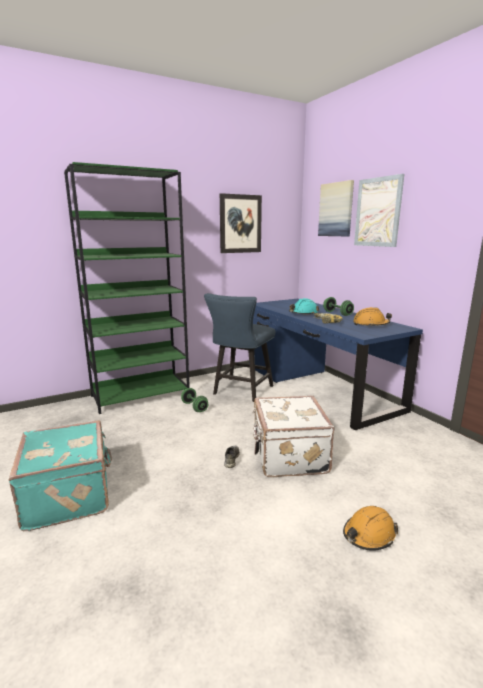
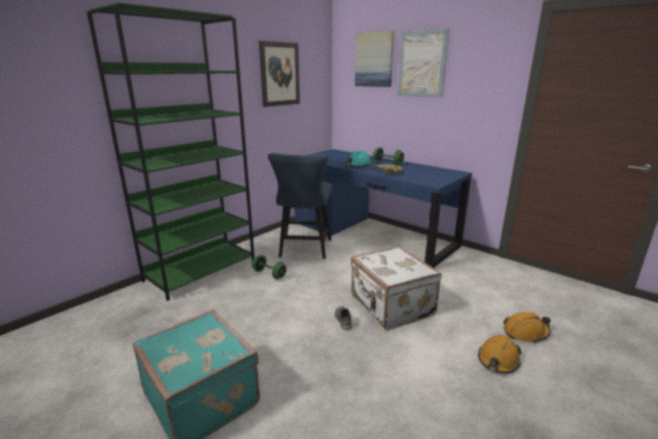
camera: 20 degrees left, 5 degrees up
(370, 324) = (427, 172): orange hard hat -> orange hard hat (525, 332)

